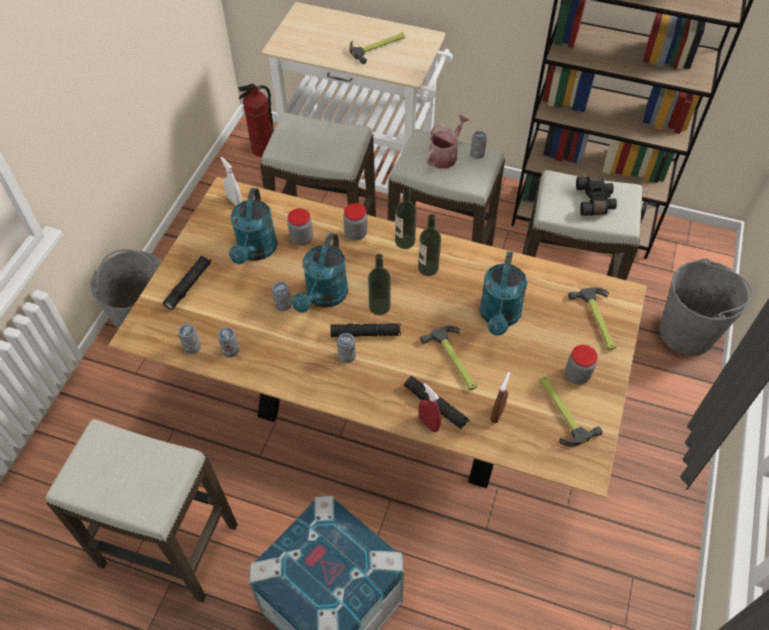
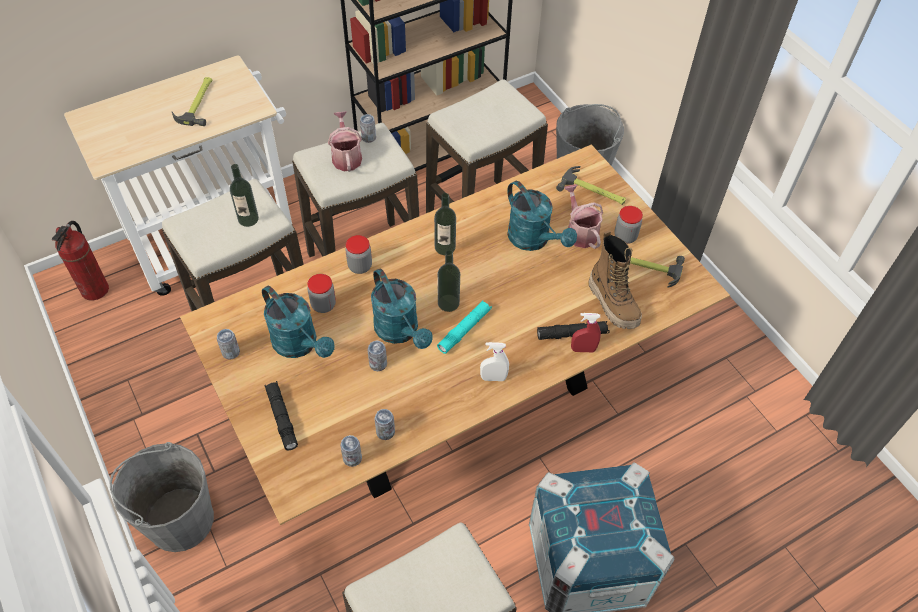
camera: 50 degrees left, 0 degrees up
(234, 201) = (225, 322): white spray bottle -> white spray bottle (493, 378)
(347, 356) = (473, 357): can -> can (231, 352)
(365, 333) = (464, 330): black flashlight -> turquoise flashlight
(405, 241) = (403, 242): bottle -> bottle (248, 219)
(454, 361) = (545, 294): hammer -> none
(497, 413) = (613, 303): brown spray bottle -> boot
(544, 341) = (580, 231): none -> watering can
(595, 202) = (491, 112): black binoculars -> none

